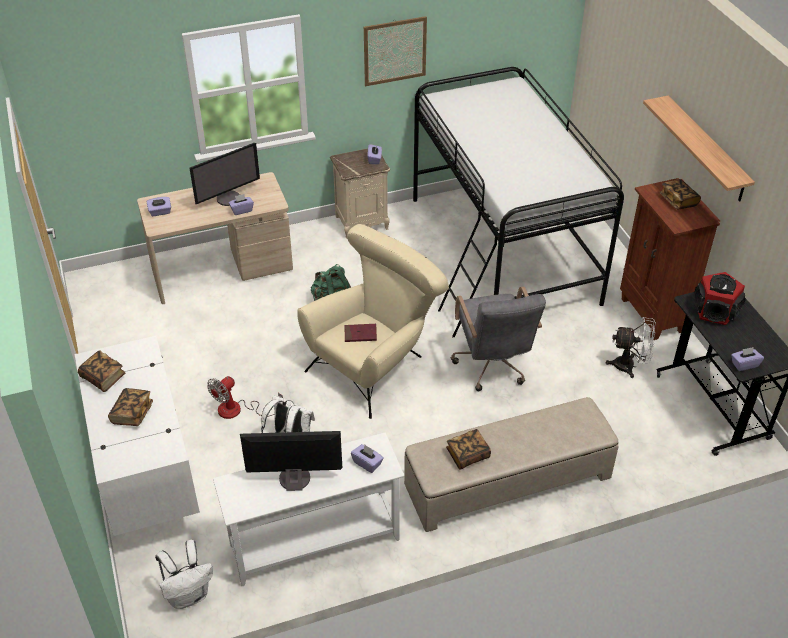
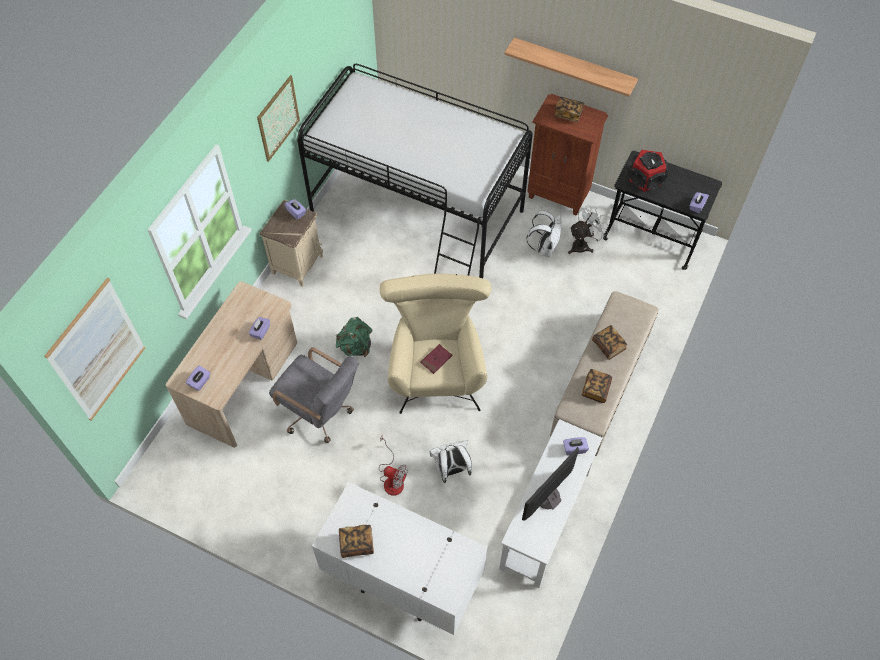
camera: 45 degrees left, 15 degrees up
(80, 105) = (97, 351): none -> picture
(132, 414) = (411, 550): book -> book (608, 346)
(189, 595) = (516, 623): white backpack -> white backpack (544, 247)
(228, 198) = (236, 329): monitor -> none
(238, 410) = (392, 478): fan -> fan turned 60 degrees counterclockwise
(492, 369) = (510, 312): grey office chair -> grey office chair (321, 416)

